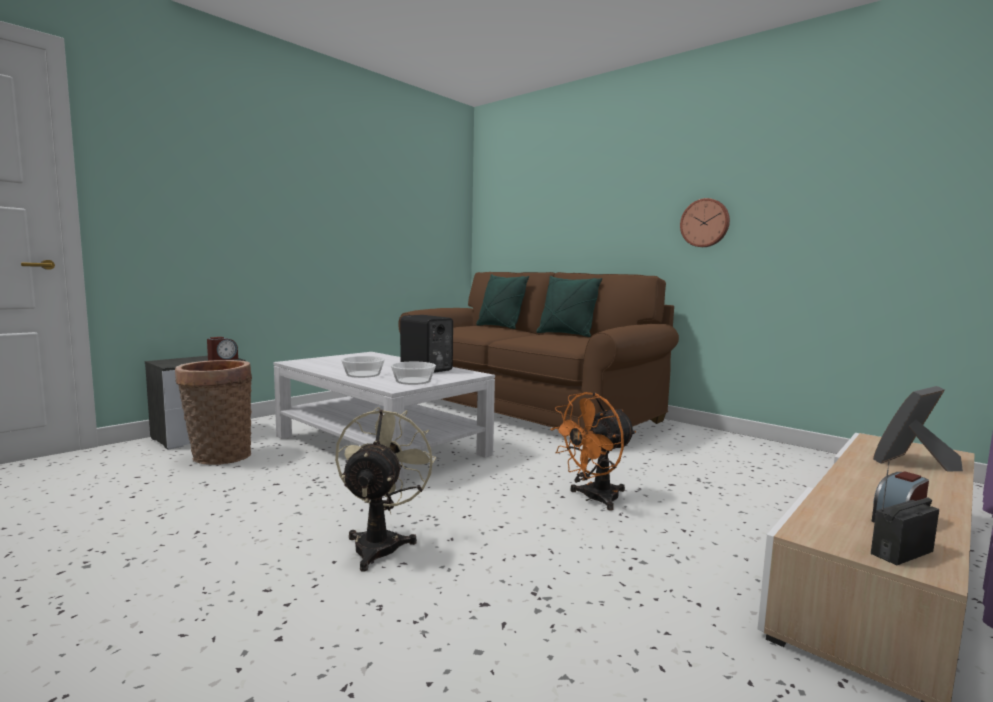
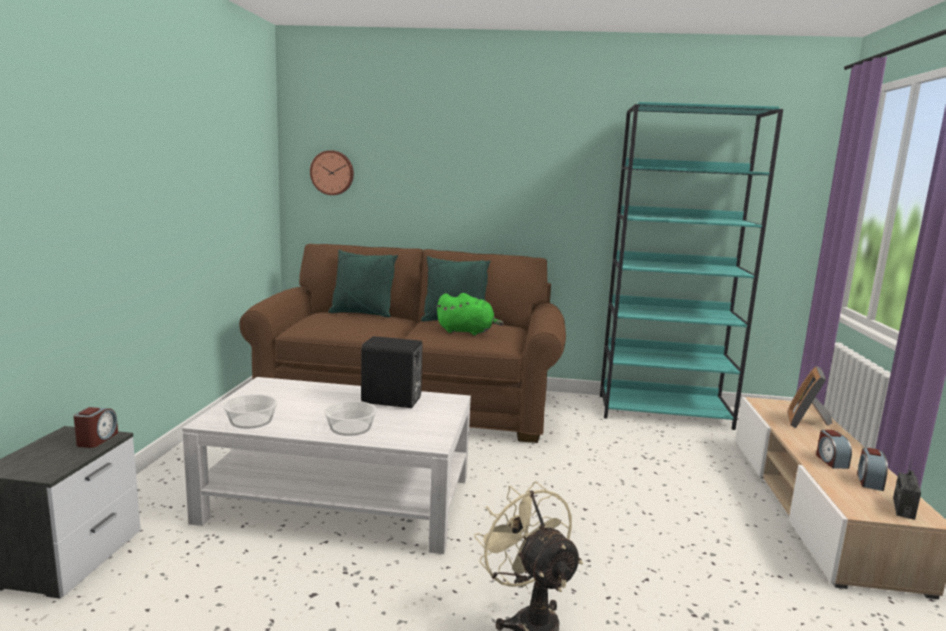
camera: 35 degrees left, 5 degrees up
(218, 456) = (163, 582): basket -> none
(413, 381) = (425, 427): bowl -> bowl (251, 421)
(558, 338) = (467, 332): none -> green plush toy
(593, 499) = (608, 503): orange fan -> none
(705, 223) = (578, 205): wall clock -> wall clock (332, 173)
(791, 455) = (664, 412): none -> turquoise bookcase
(871, 494) = (831, 461): none -> alarm clock

